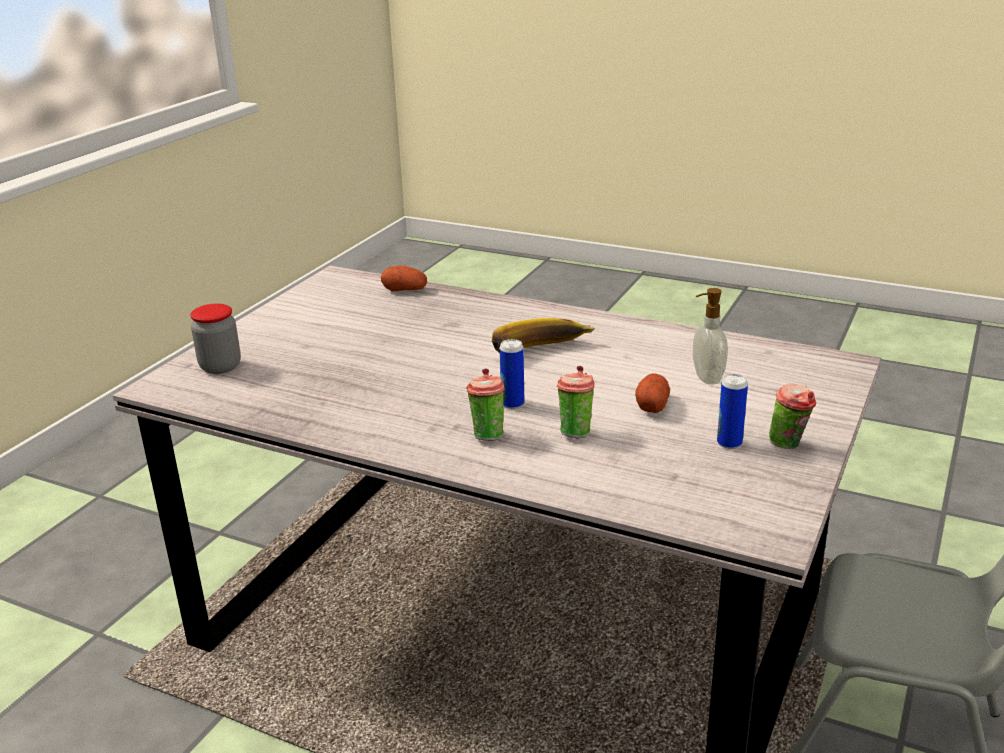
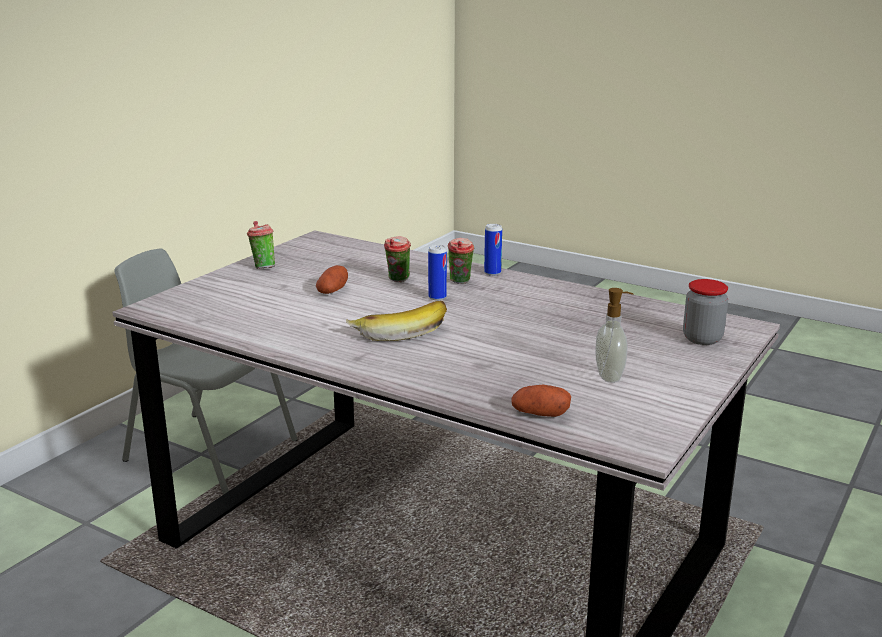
camera: 175 degrees left, 5 degrees down
(706, 378) = (274, 304): soap dispenser -> soap dispenser (610, 376)
(729, 443) = (299, 270): can -> can (492, 273)

